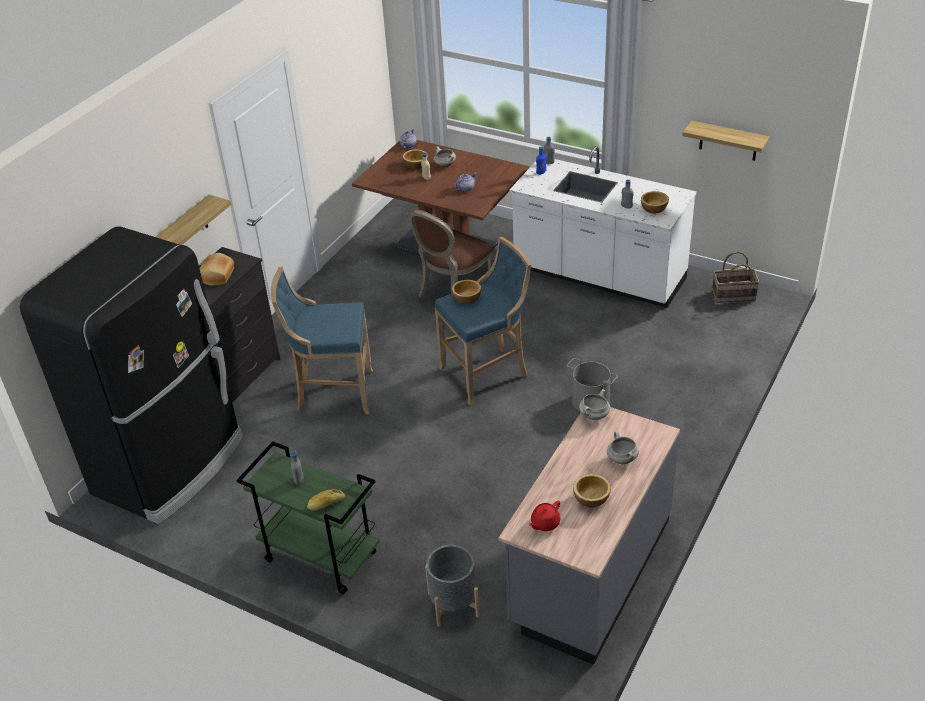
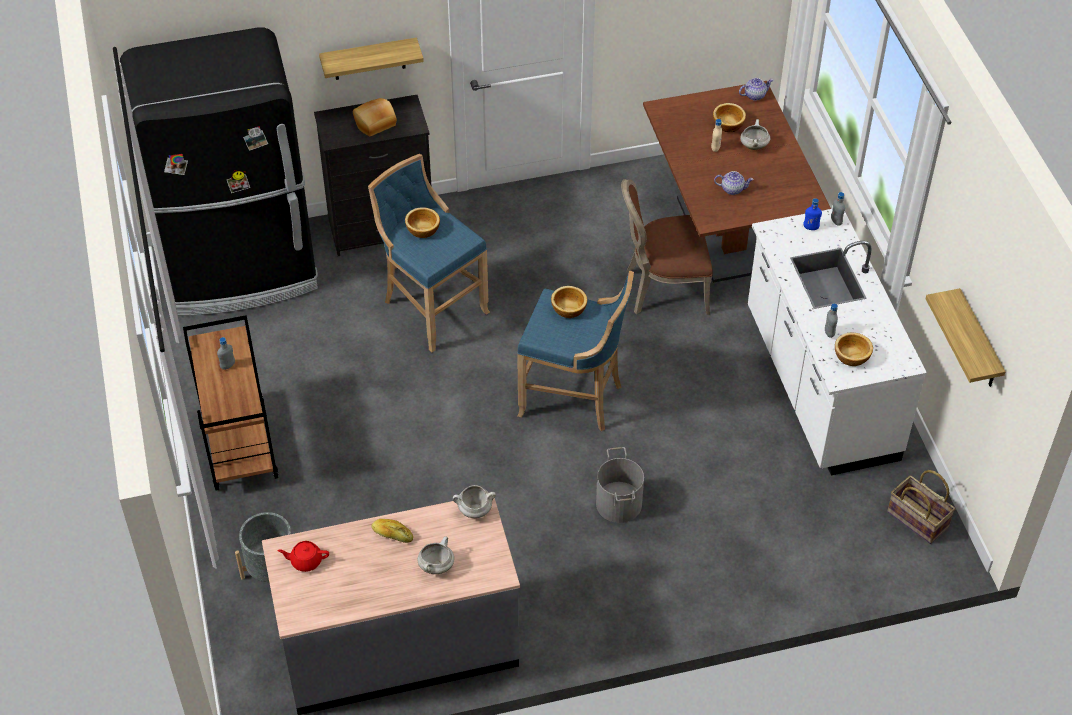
camera: 45 degrees right, 10 degrees up
(319, 557) = (238, 445): green cart -> brown cart
(326, 504) = (219, 403): bread -> bread (392, 534)
(591, 499) = (365, 574): bowl -> bowl (422, 230)

